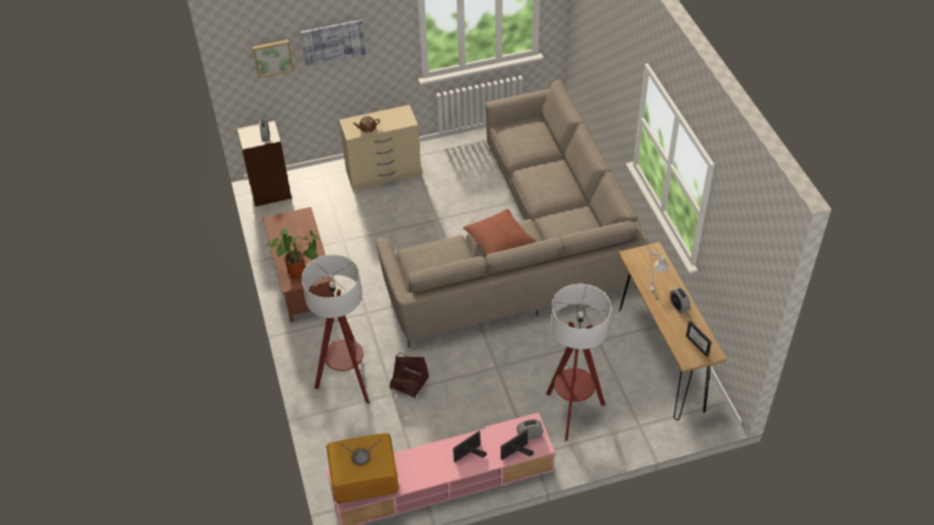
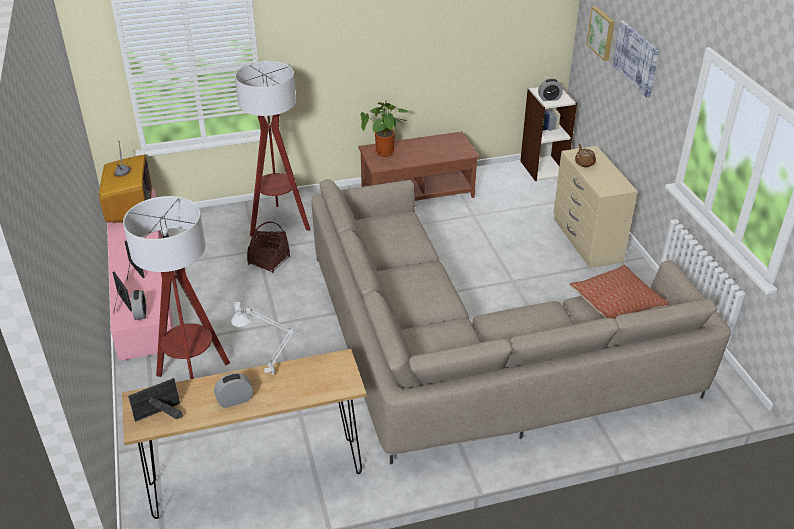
camera: 90 degrees right, 10 degrees down
(499, 241) = (420, 280): pillow -> pillow (617, 304)

